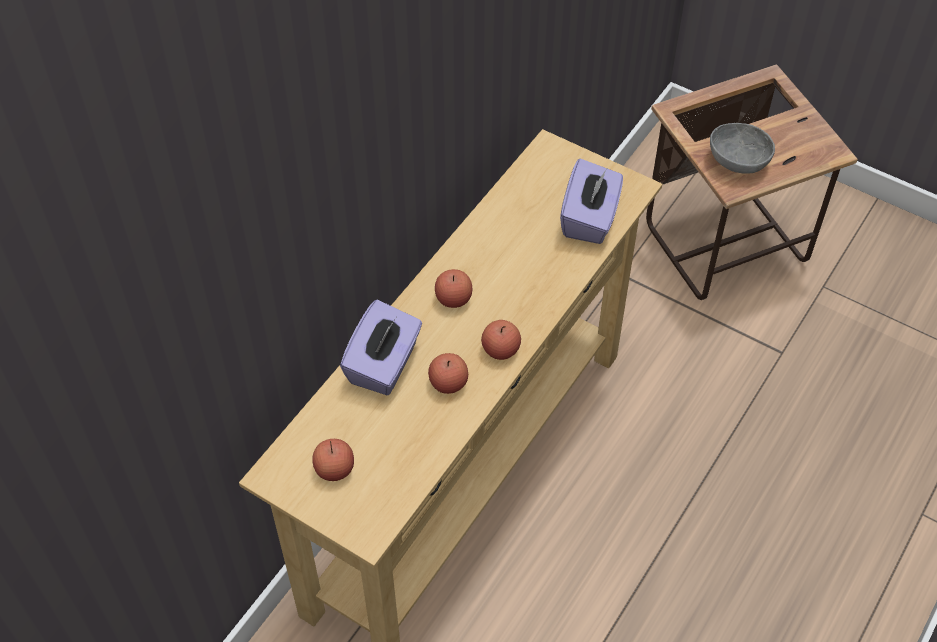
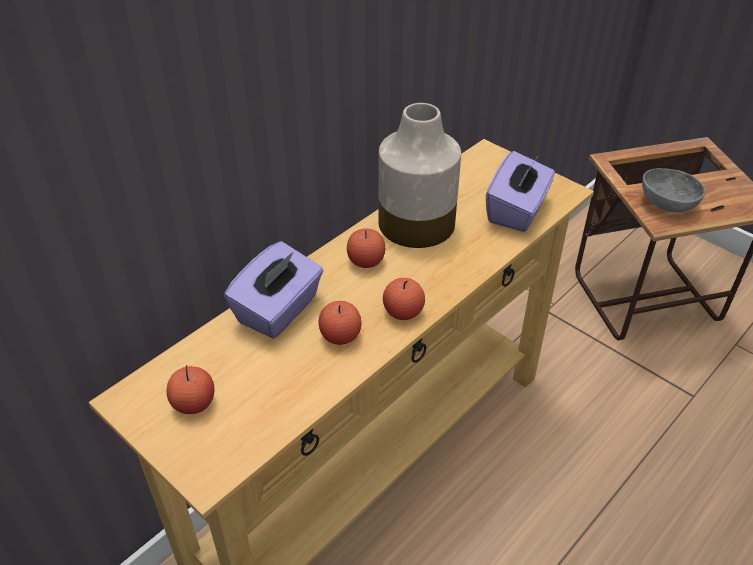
camera: 10 degrees right, 10 degrees down
(493, 246) = (416, 222): none -> beige vase

